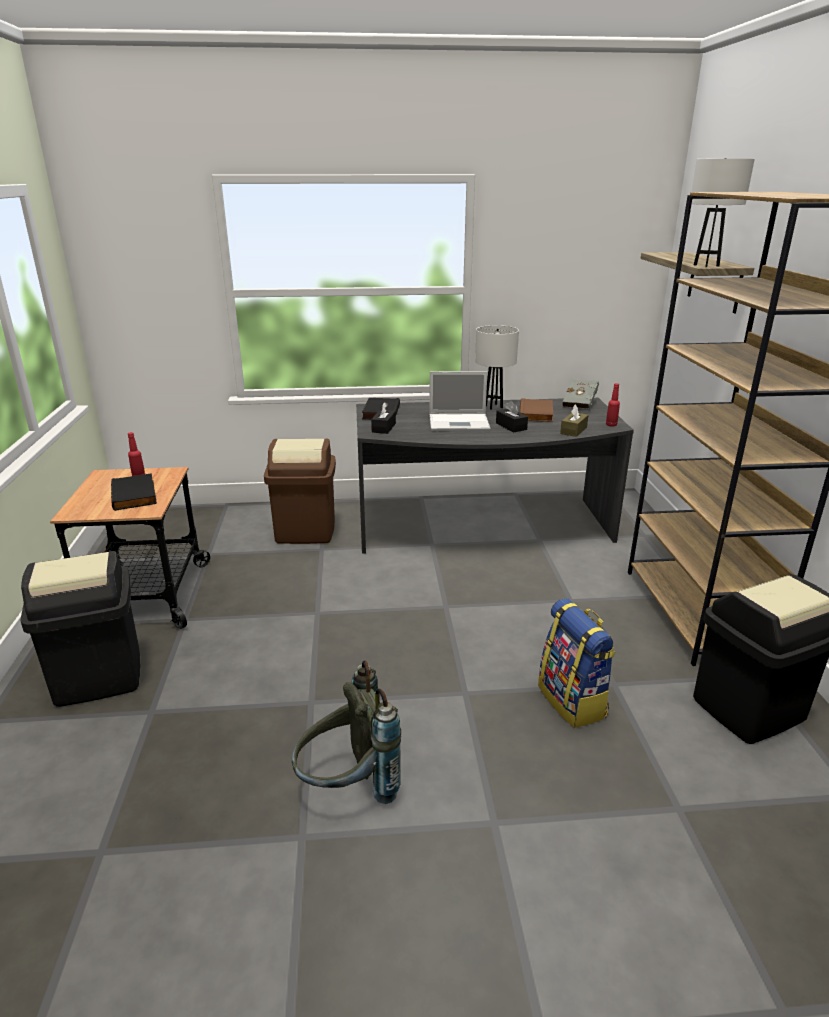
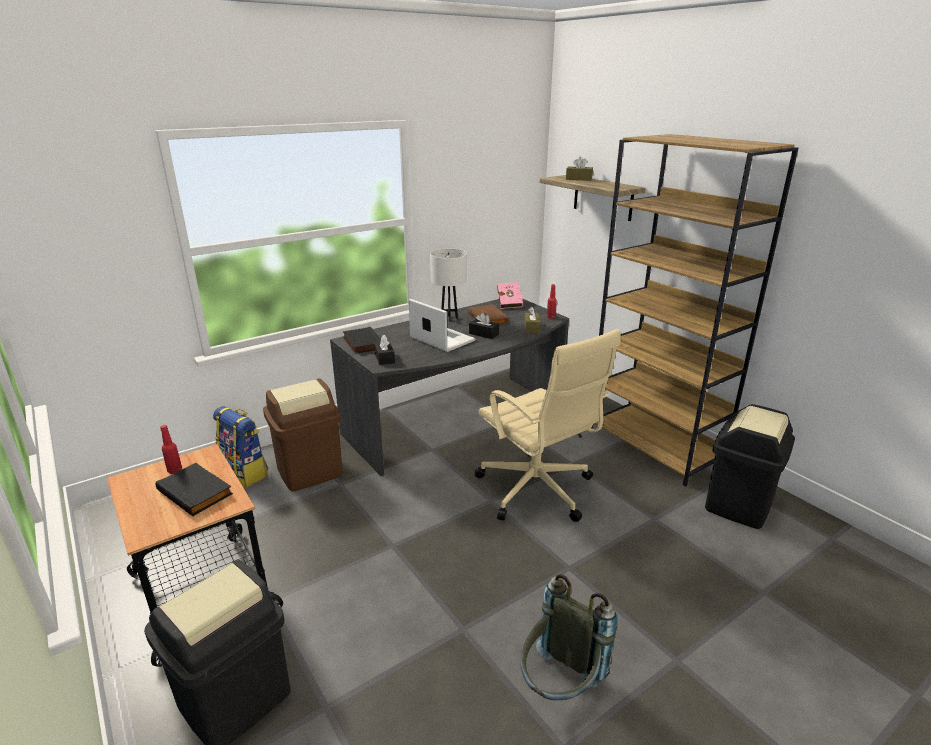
camera: 30 degrees left, 0 degrees up
(460, 422) = (441, 339): laptop -> laptop turned 105 degrees counterclockwise
(503, 613) = (537, 491): none -> beige office chair
(573, 701) = (642, 543): backpack -> backpack (245, 473)
(580, 404) = (509, 303): grey book -> pink book
(687, 256) = (578, 179): none -> brown tissue box
(706, 265) = (614, 188): white table lamp -> none

